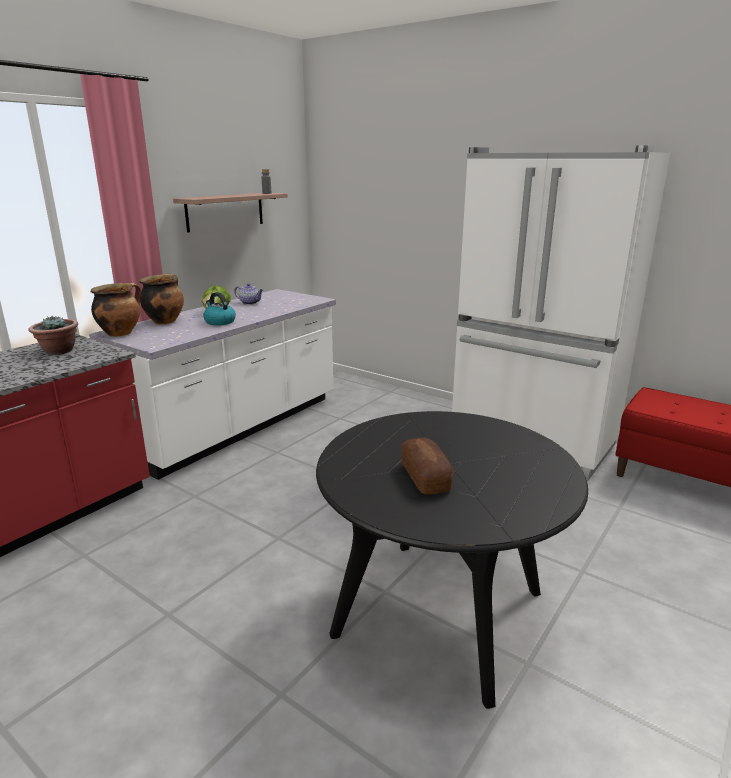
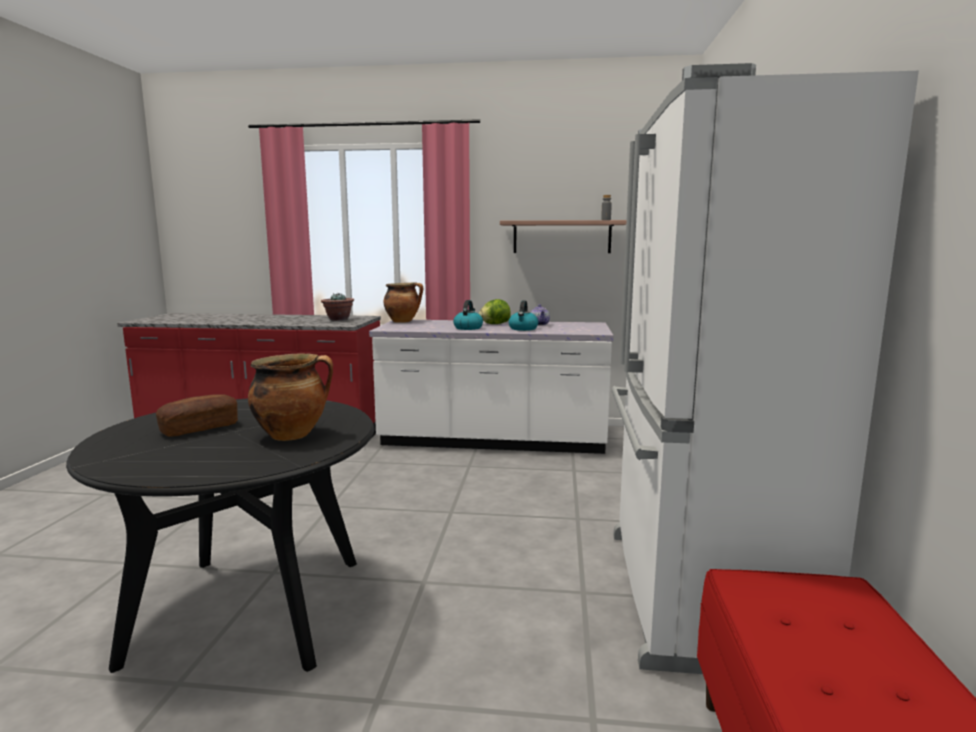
camera: 60 degrees right, 10 degrees down
(165, 321) = (447, 322): cooking pot -> cooking pot (293, 435)
(262, 310) = (523, 329): none -> kettle

